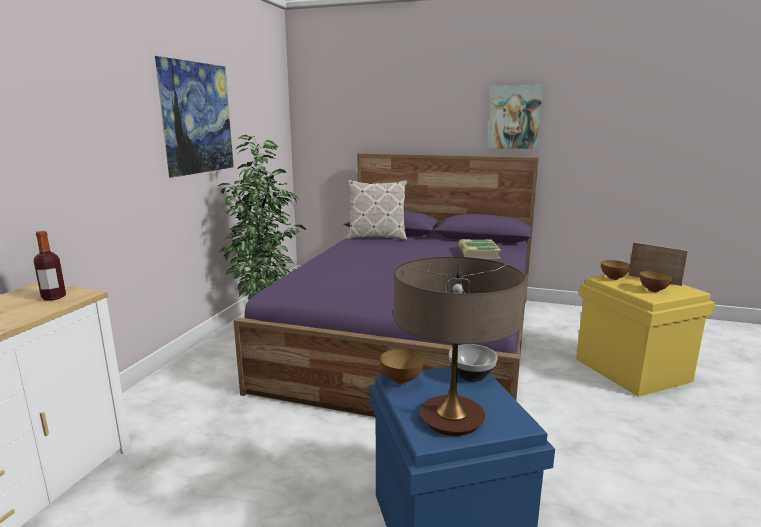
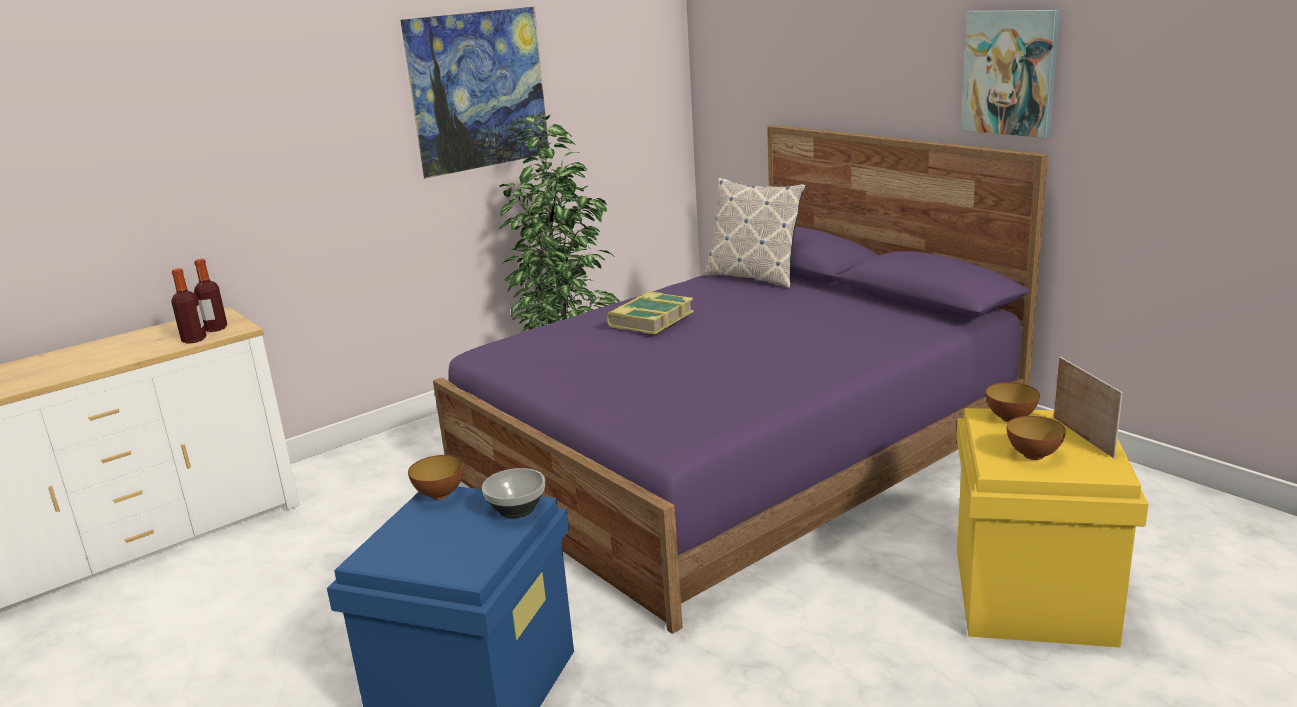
camera: 35 degrees right, 5 degrees up
(44, 308) = (194, 340): none -> bottle
(451, 419) = (416, 548): table lamp -> none
(478, 254) = (855, 332): book -> book (650, 320)

